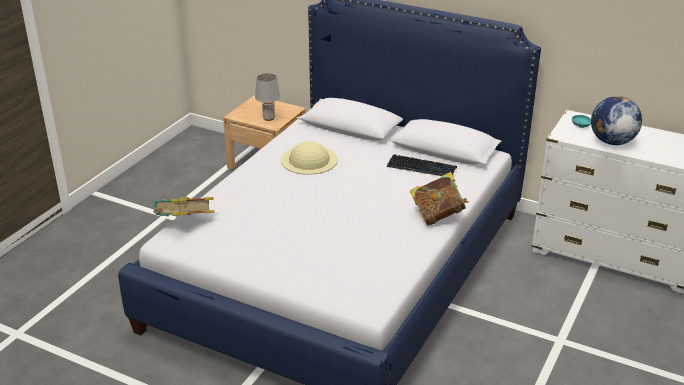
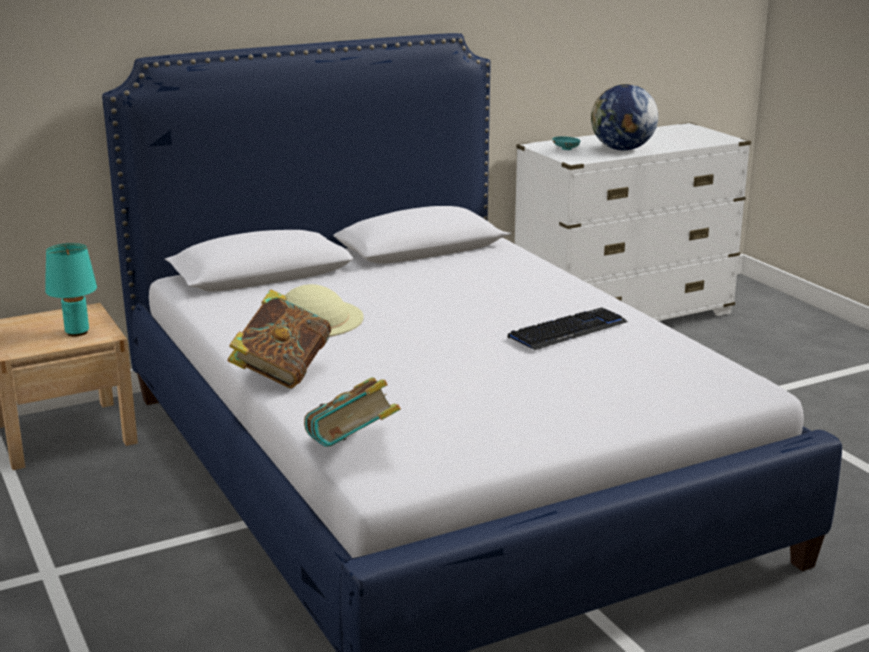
camera: 55 degrees left, 10 degrees down
(268, 118) = (77, 333): grey table lamp -> turquoise table lamp
(421, 167) = (448, 269): keyboard -> keyboard (568, 331)
(438, 216) = (579, 294): book -> book (282, 373)

